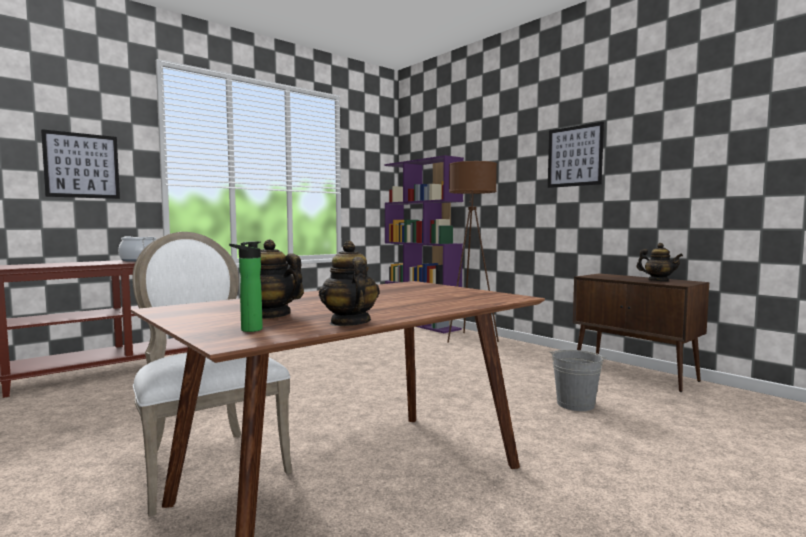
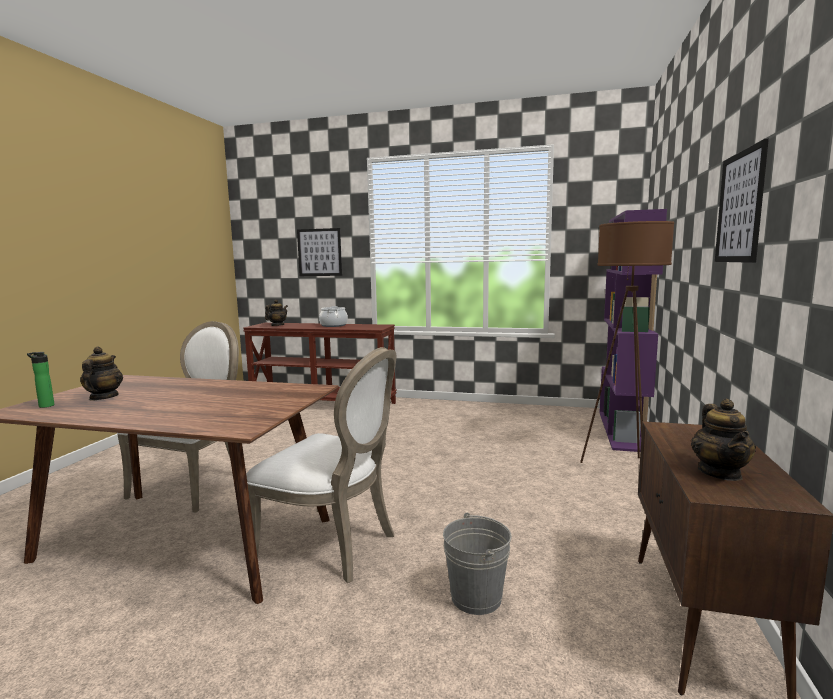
camera: 55 degrees right, 5 degrees up
(349, 323) = (74, 416): teapot -> teapot (277, 325)
(462, 426) = (333, 546): none -> white chair

